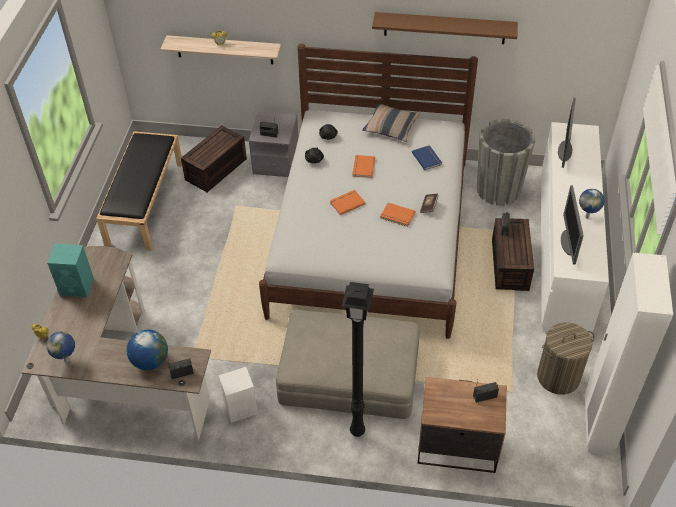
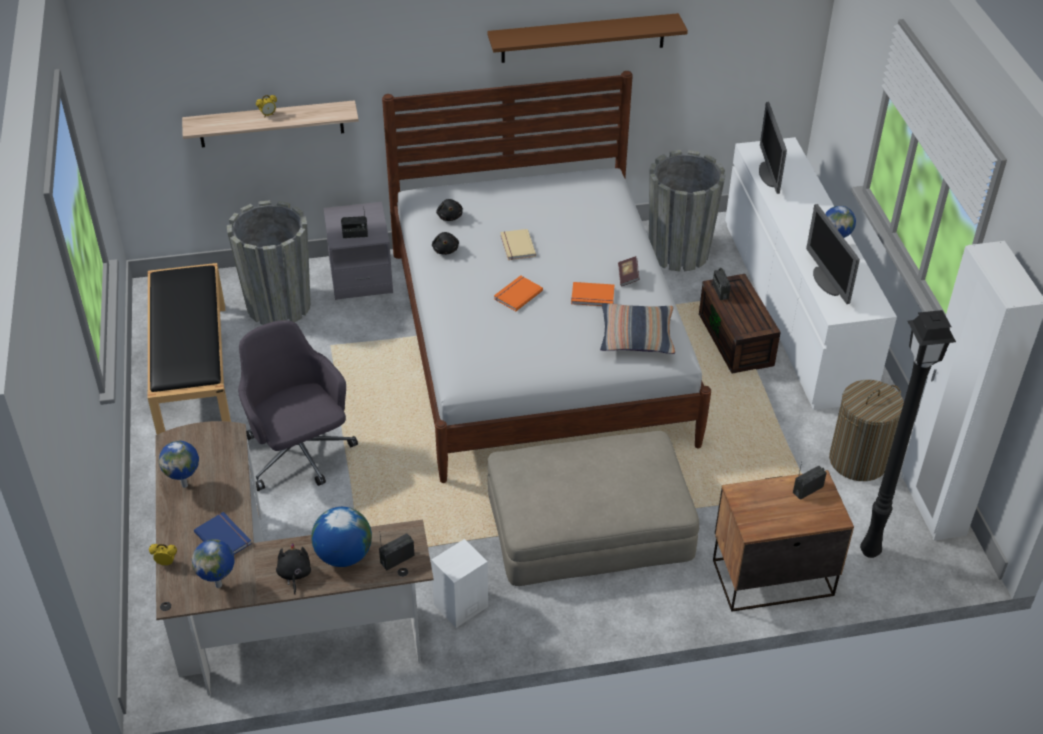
camera: 20 degrees left, 5 degrees down
(77, 286) = (185, 484): turquoise speaker -> globe
(114, 366) = (294, 574): none -> black plush toy
(185, 276) = (299, 454): none -> grey office chair
(216, 170) = (279, 305): brown storage box -> grey planter
(356, 432) = (633, 594): black floor lamp -> black floor lamp (869, 552)
(362, 167) = (516, 246): orange book -> beige book
(391, 127) = (529, 189): pillow -> pillow (637, 336)
(427, 158) = (597, 218): blue book -> blue book (224, 537)

